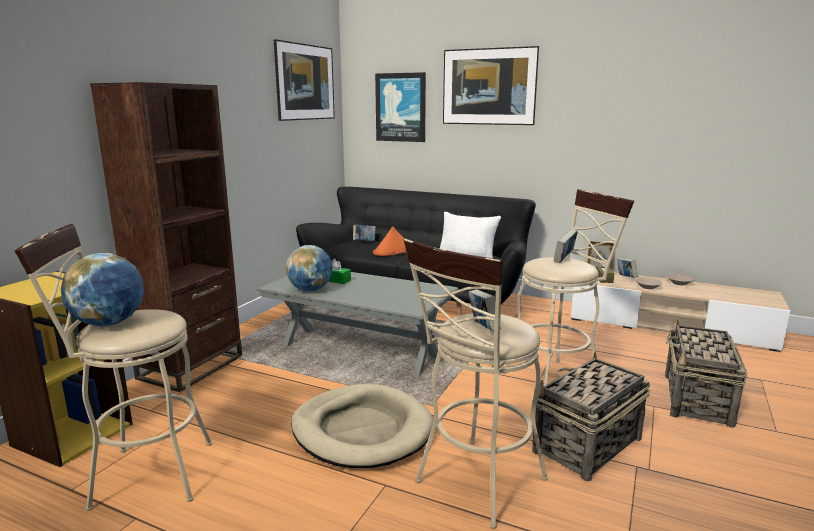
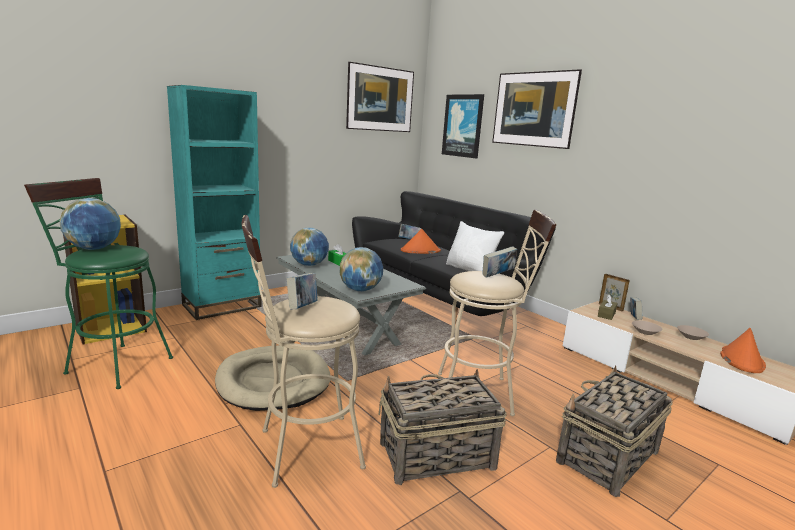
camera: 25 degrees right, 0 degrees up
(142, 475) = (114, 364): beige stool -> green stool
(191, 367) = (222, 306): brown bookcase -> turquoise bookcase
(406, 304) = (360, 290): none -> globe
(728, 293) = (741, 360): none -> orange hat

